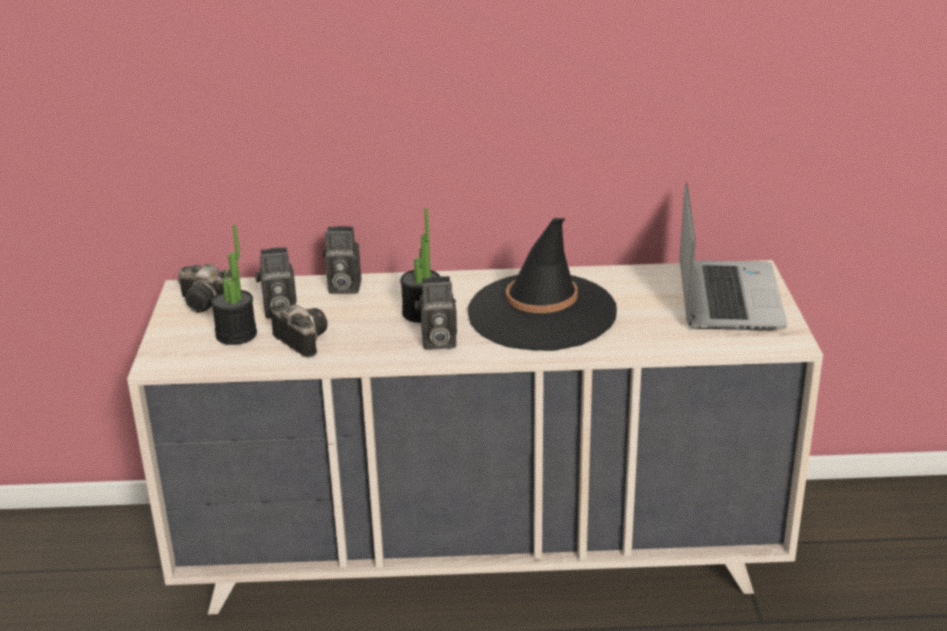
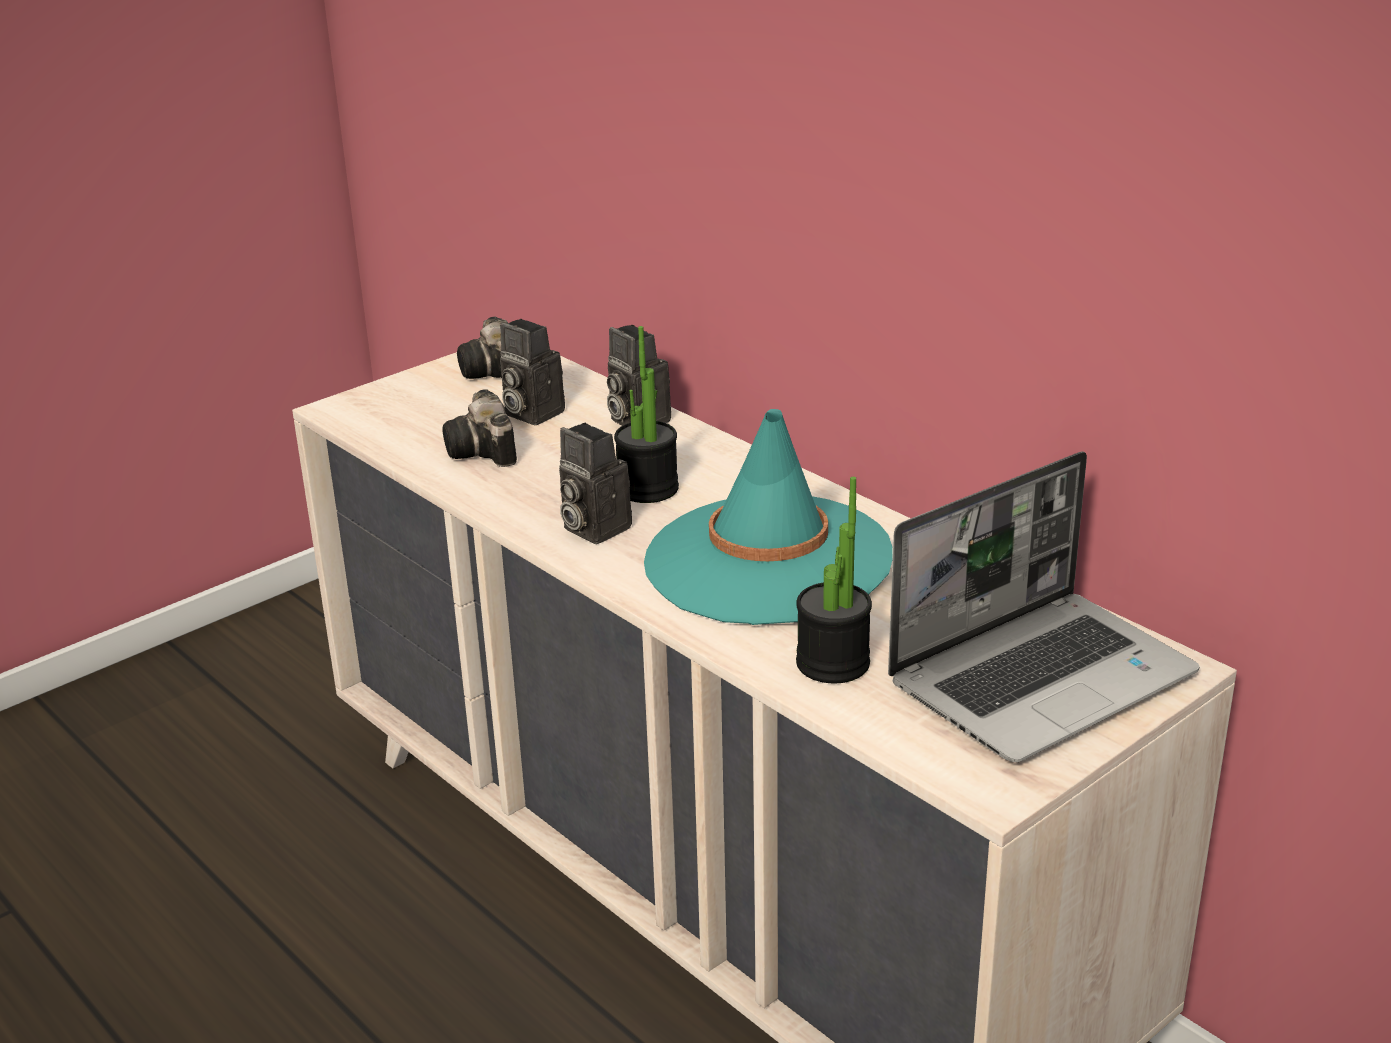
camera: 50 degrees right, 0 degrees up
(236, 335) = (448, 416): potted plant -> potted plant (832, 663)
(300, 340) = (485, 452): camera -> camera turned 150 degrees clockwise
(541, 313) = (768, 560): black hat -> turquoise hat

